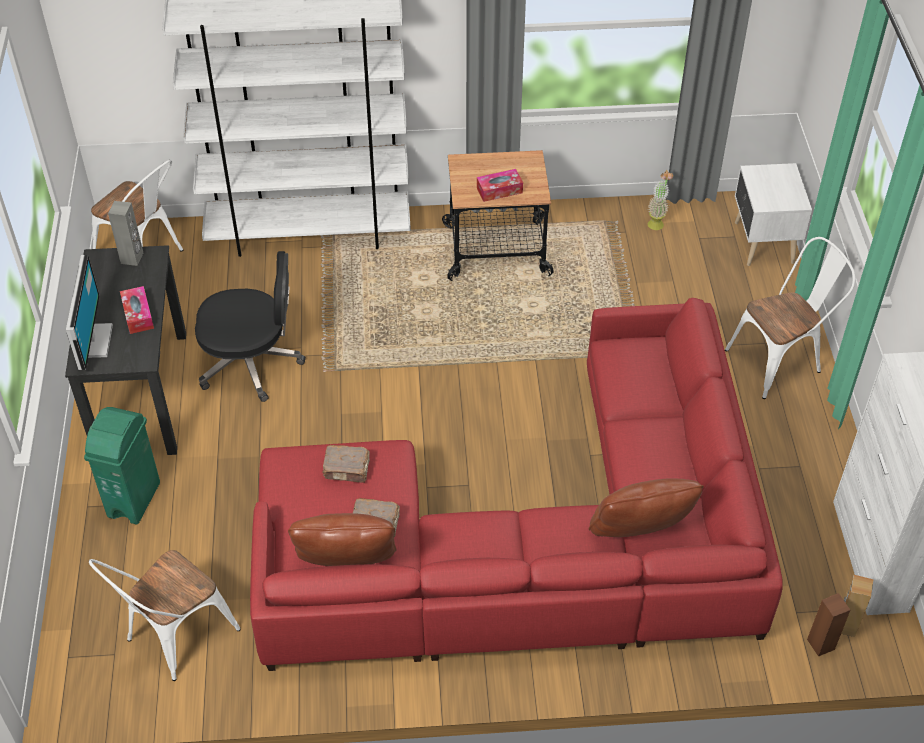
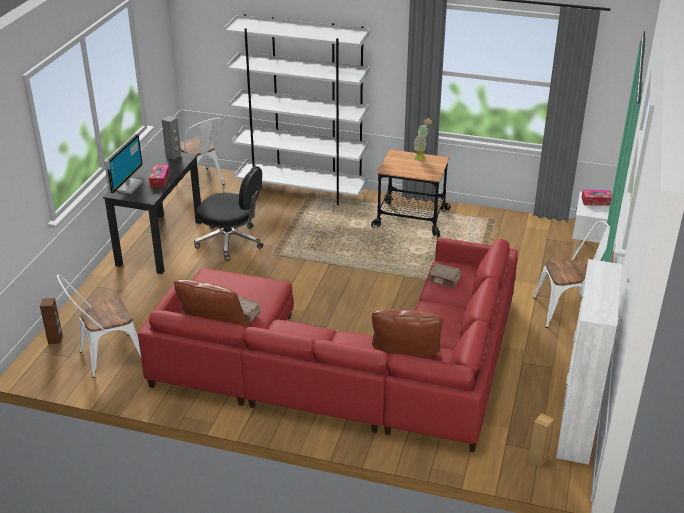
camera: 20 degrees right, 15 degrees down
(134, 499) = (125, 289): green trash can -> none
(347, 469) = (243, 286): brown book -> brown book (444, 280)
(499, 190) = (410, 170): tissue box -> tissue box (596, 201)
(657, 222) = (523, 226): potted plant -> potted plant (421, 156)
(821, 644) = (514, 465): brown speaker -> brown speaker (55, 339)

